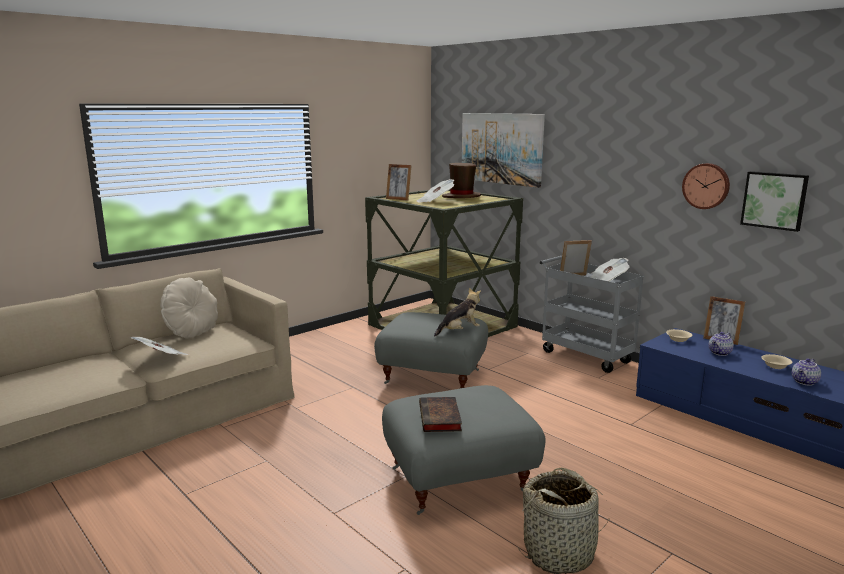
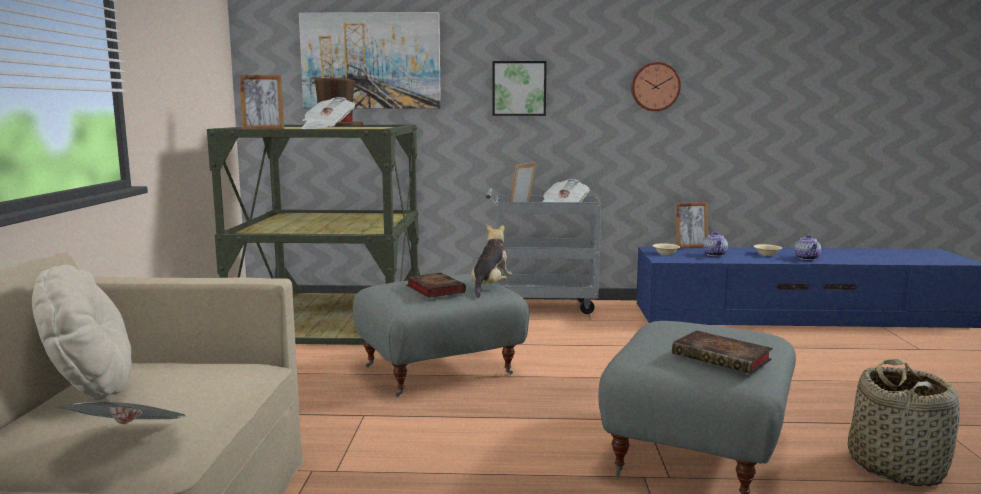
camera: 45 degrees left, 5 degrees down
(422, 323) = (434, 289): none -> book
(774, 200) = (724, 95): picture -> picture (519, 88)

